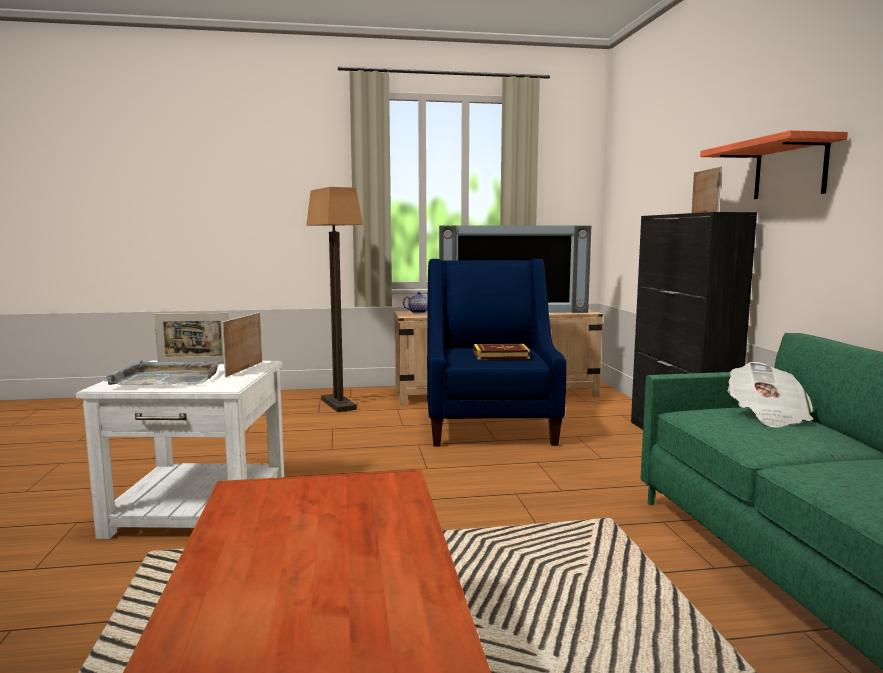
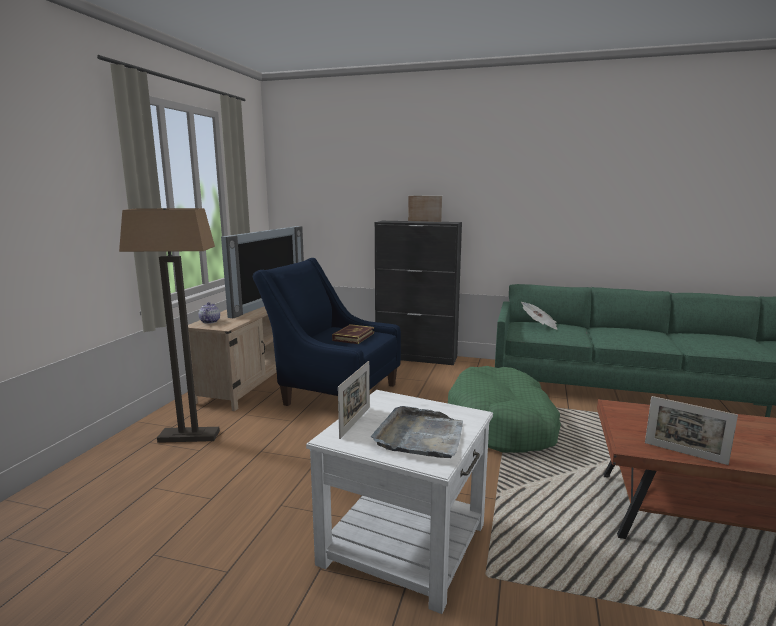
camera: 65 degrees left, 5 degrees up
(244, 369) = (403, 404): picture frame -> picture frame (685, 453)
(520, 523) = (502, 424): none -> green dog bed
(790, 169) = (482, 200): shelf -> none

